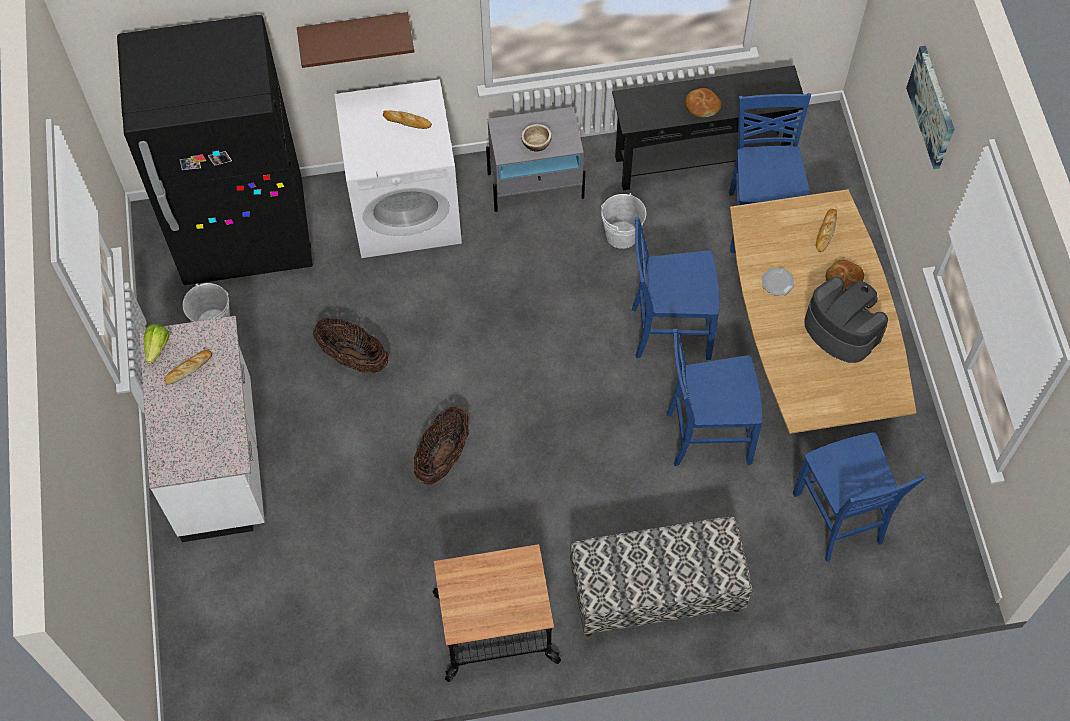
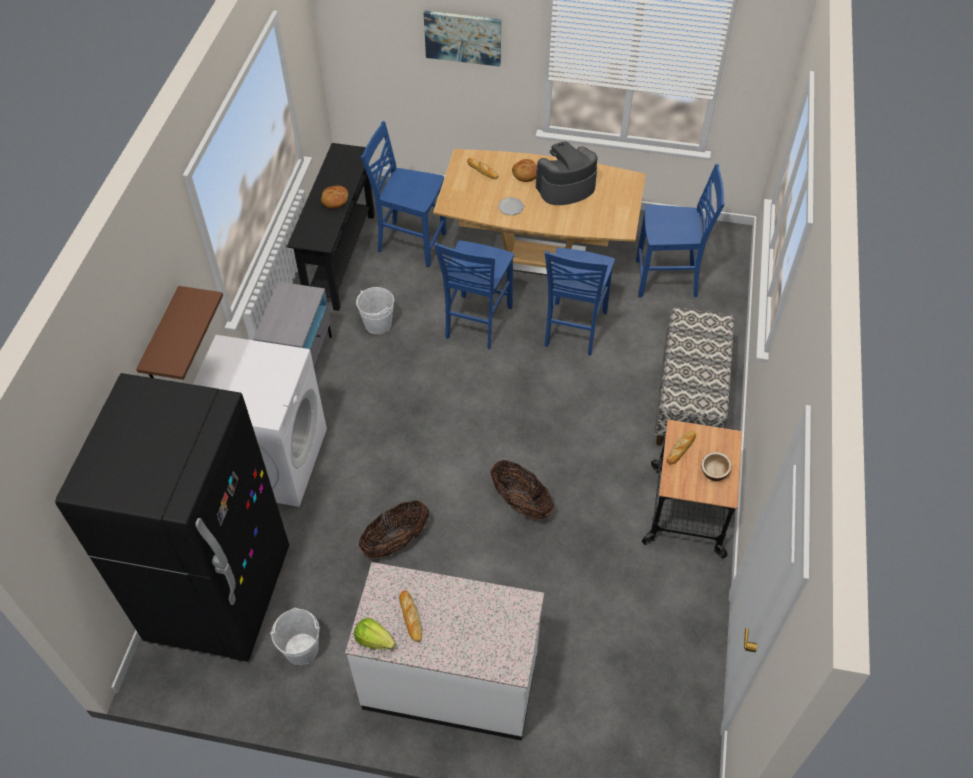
camera: 70 degrees left, 10 degrees down
(407, 121) = (244, 368): bread -> bread (681, 448)
(536, 143) = (297, 314): bowl -> bowl (714, 472)

